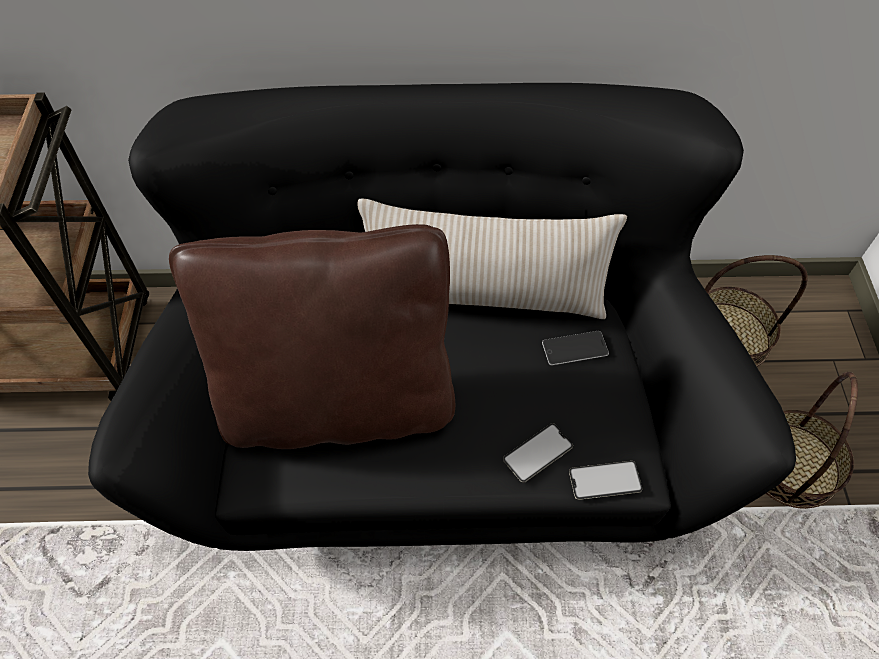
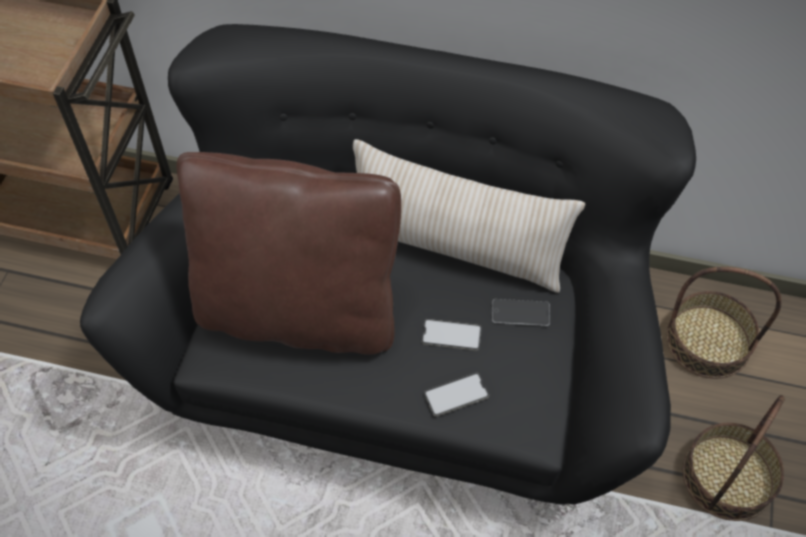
camera: 15 degrees right, 0 degrees up
(605, 480) = (507, 432): phone -> phone (451, 335)

